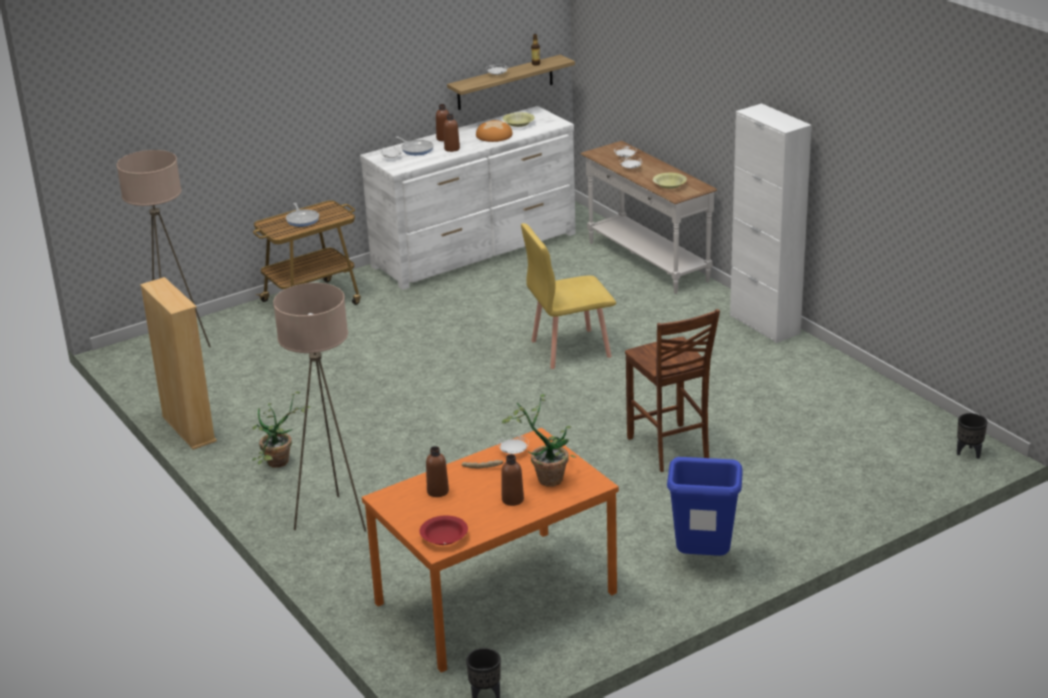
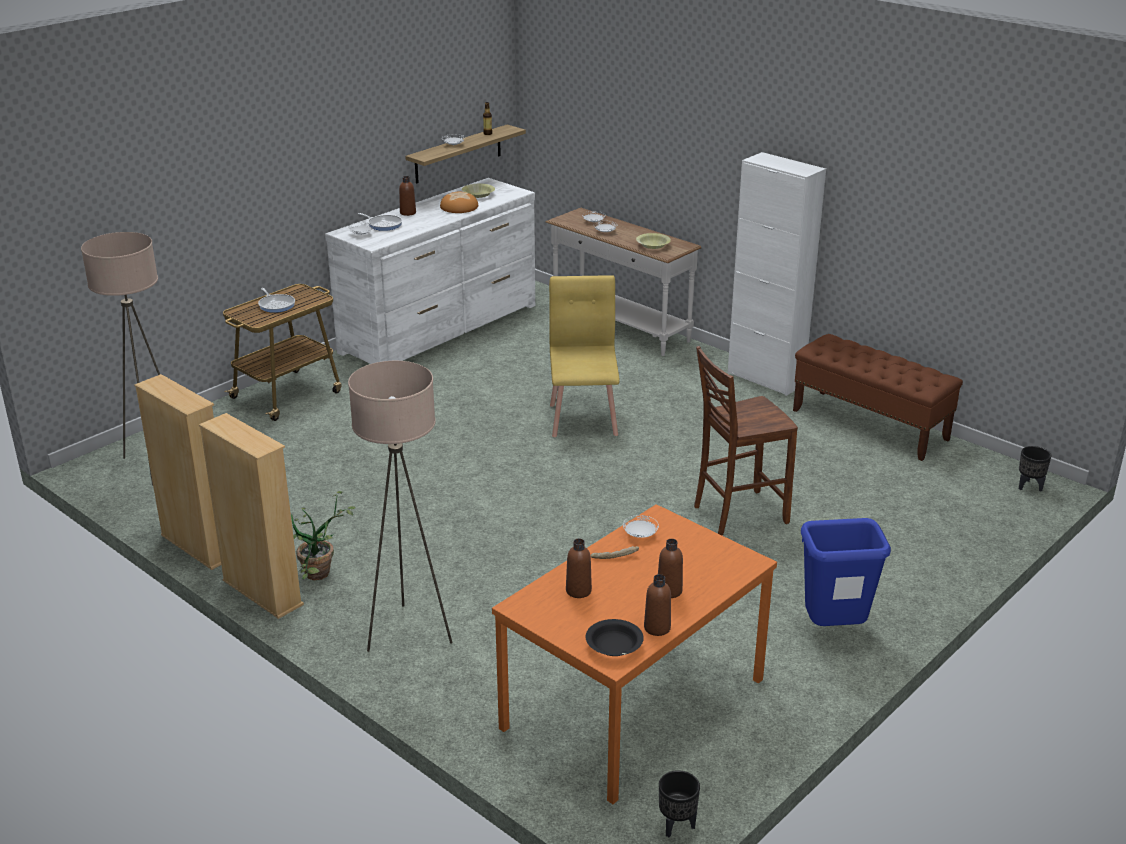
camera: 15 degrees left, 0 degrees up
(227, 473) = (262, 593): none -> beige bookcase
(444, 537) = (614, 646): red bowl -> black bowl
(452, 149) = (421, 222): brown bottle -> brown bottle (657, 628)
(546, 476) = (692, 559): potted plant -> none
(569, 348) = (584, 419): yellow chair -> yellow chair turned 120 degrees clockwise
(669, 449) = (737, 514): brown chair -> brown chair turned 105 degrees clockwise
(844, 379) = (870, 425): none -> brown bench

